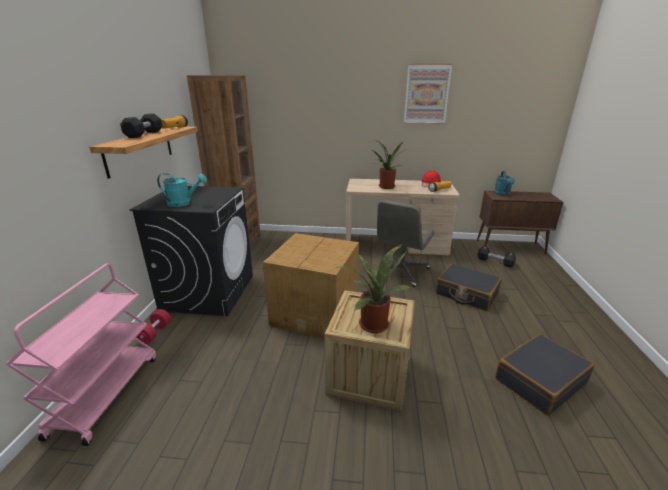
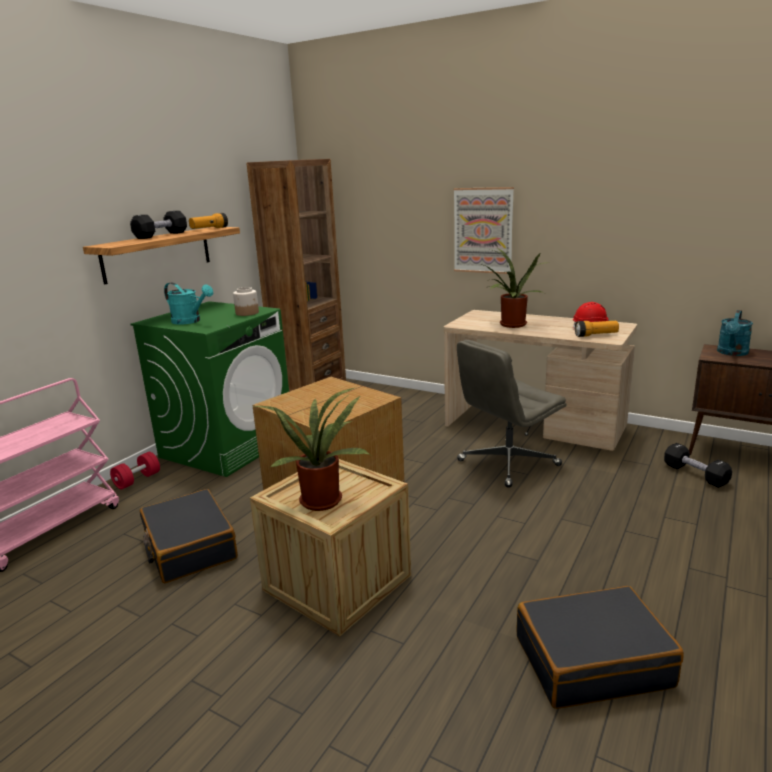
camera: 25 degrees right, 5 degrees down
(209, 292) = (228, 446): black washing machine -> green washing machine
(222, 193) = (247, 313): none -> jar
(426, 94) = (593, 176): picture -> picture (483, 230)
(466, 294) = (589, 513): black suitcase -> black suitcase (189, 547)

